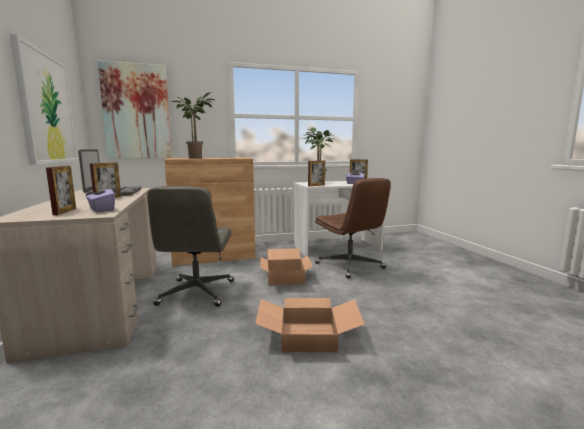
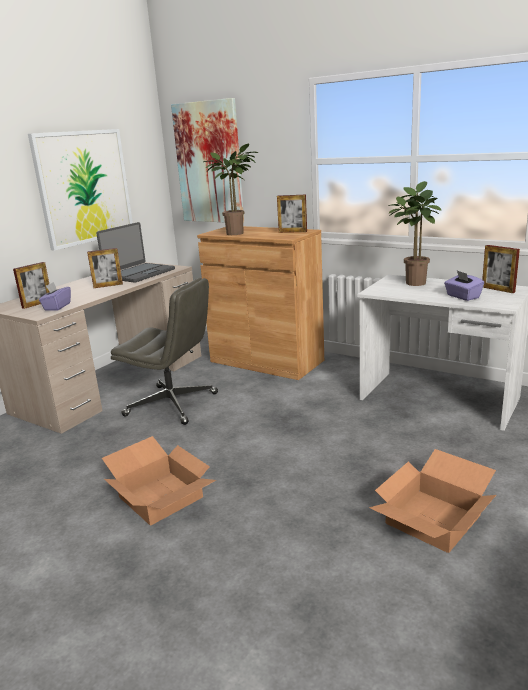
camera: 50 degrees right, 10 degrees up
(197, 293) = (173, 404): grey office chair -> grey office chair turned 120 degrees counterclockwise
(286, 277) = (276, 421): cardboard box -> cardboard box (433, 520)
(316, 185) = (381, 292): picture frame -> picture frame (292, 232)
(350, 266) = (383, 438): brown office chair -> none

